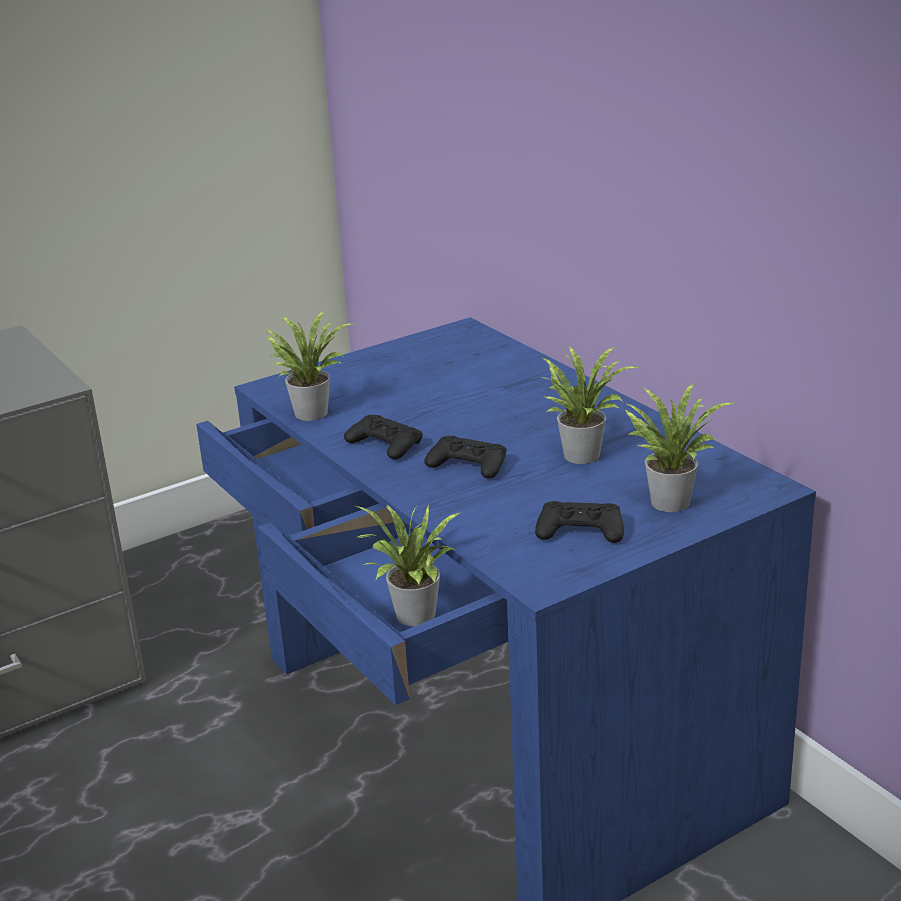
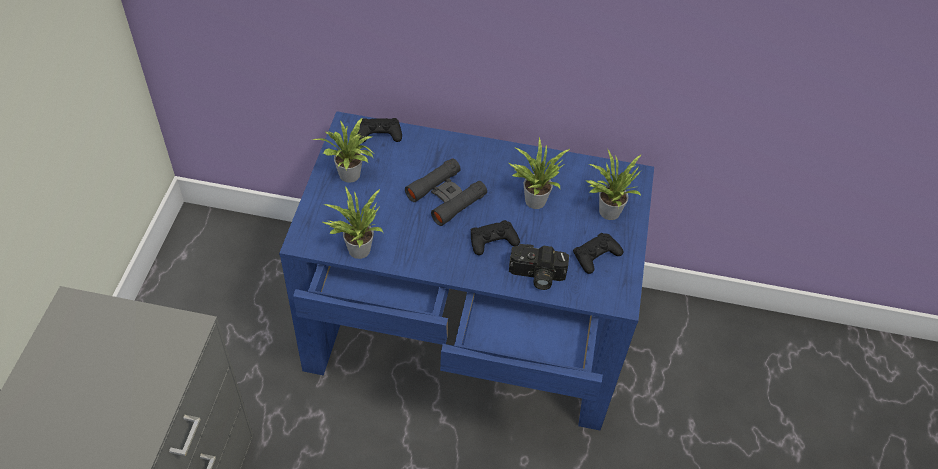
camera: 50 degrees left, 25 degrees up
(385, 444) = (432, 250): black game controller -> black game controller (379, 134)
(413, 618) = (547, 347): potted plant -> potted plant (350, 176)
(469, 513) = (536, 276): none -> camera
(476, 412) = (446, 196): none -> black binoculars

